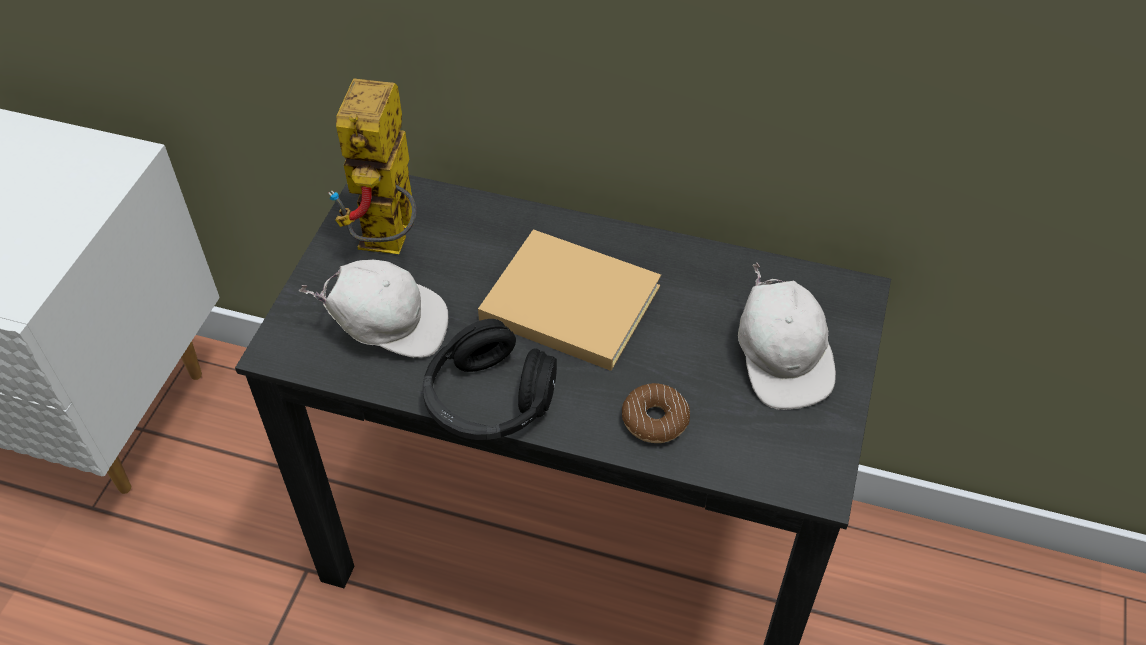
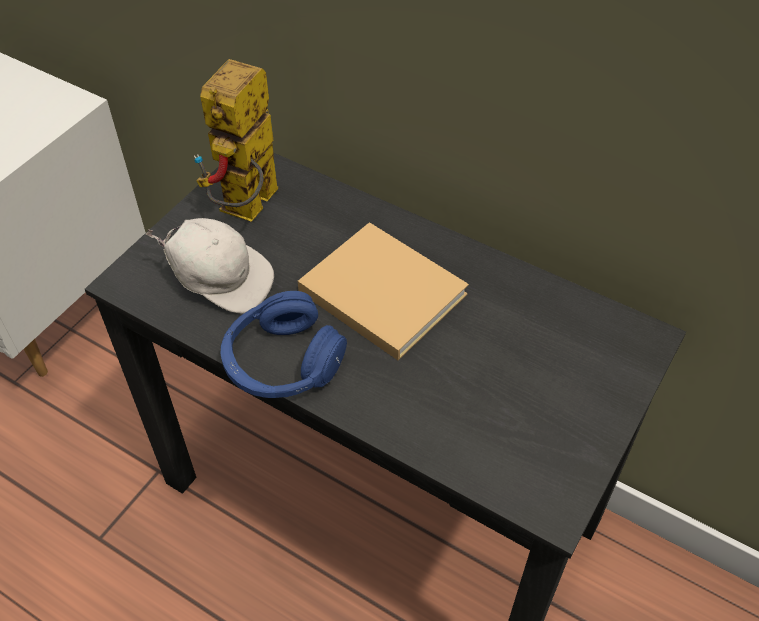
camera: 15 degrees right, 0 degrees up
(488, 399) = (282, 362): black headphones -> blue headphones
(655, 420) = (422, 413): donut -> none
(781, 360) = (557, 384): white cap -> none

